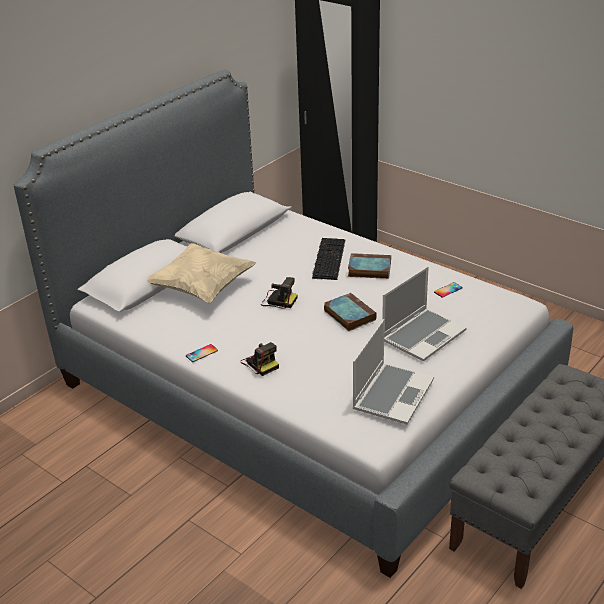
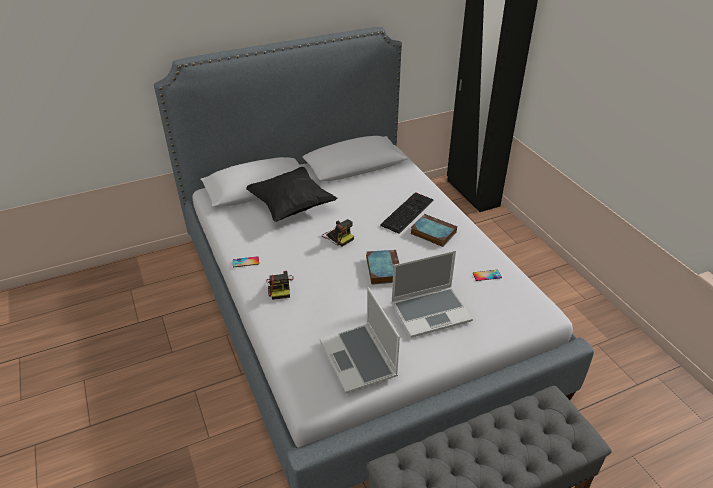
camera: 25 degrees right, 5 degrees up
(202, 288) = (291, 206): beige pillow -> black pillow
(392, 394) = (359, 359): laptop -> laptop turned 105 degrees clockwise

